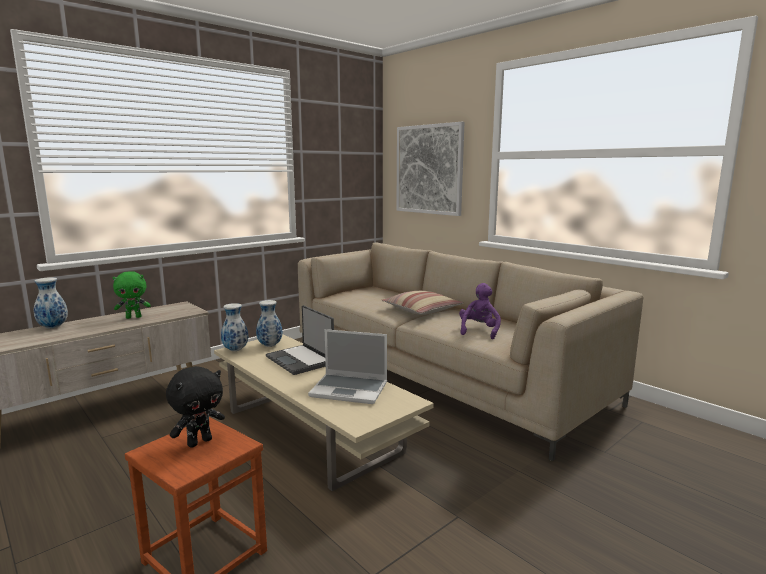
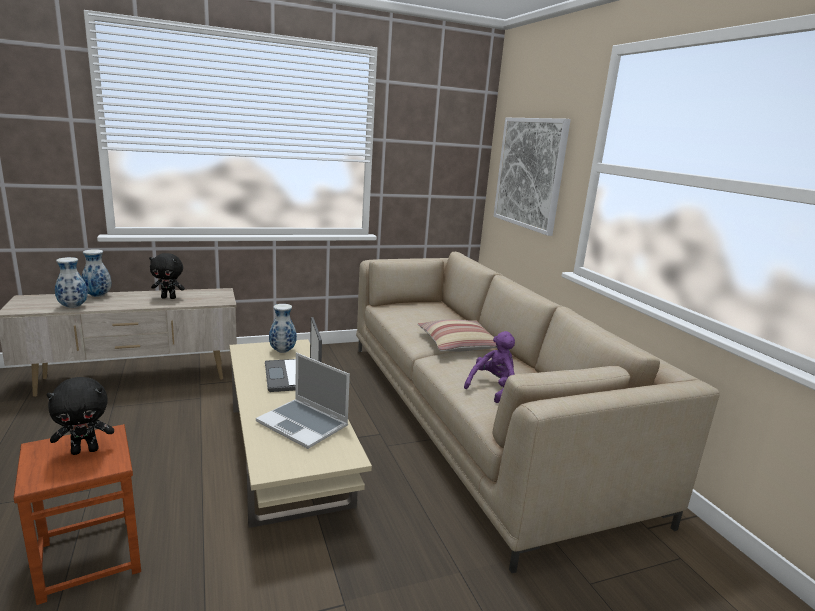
camera: 20 degrees right, 5 degrees up
(134, 317) = (169, 298): green plush toy -> black plush toy
(236, 350) = (248, 349): vase -> vase (74, 307)

